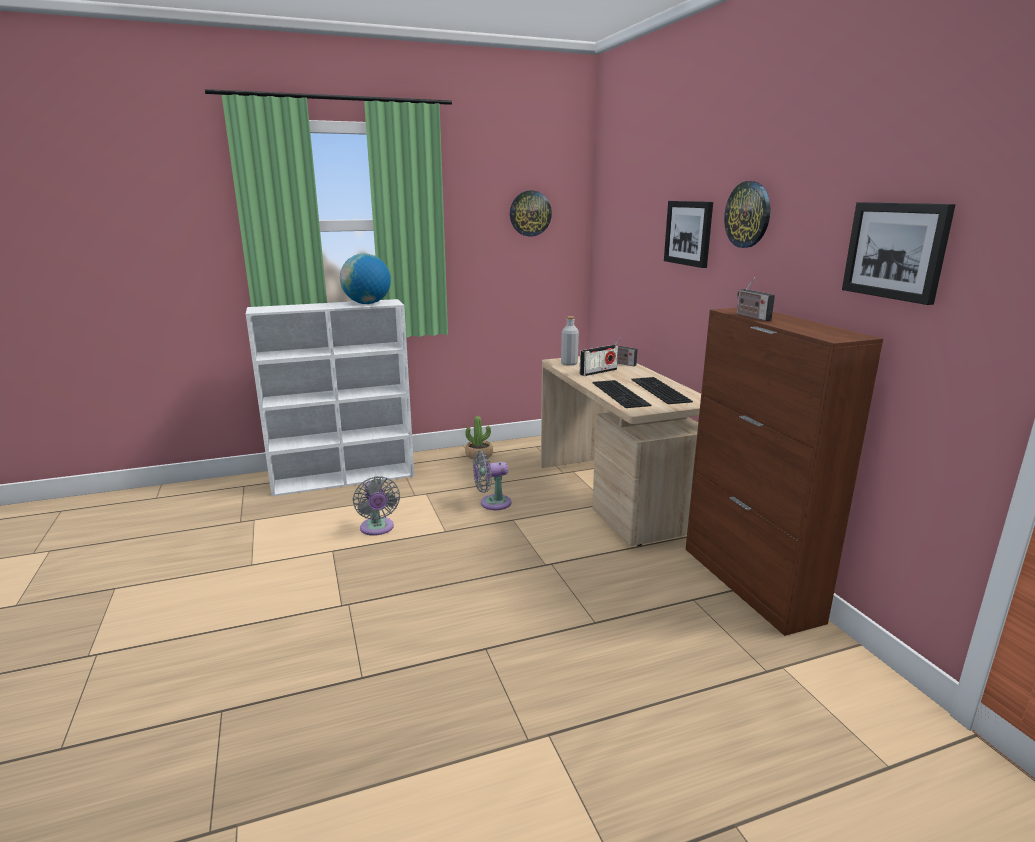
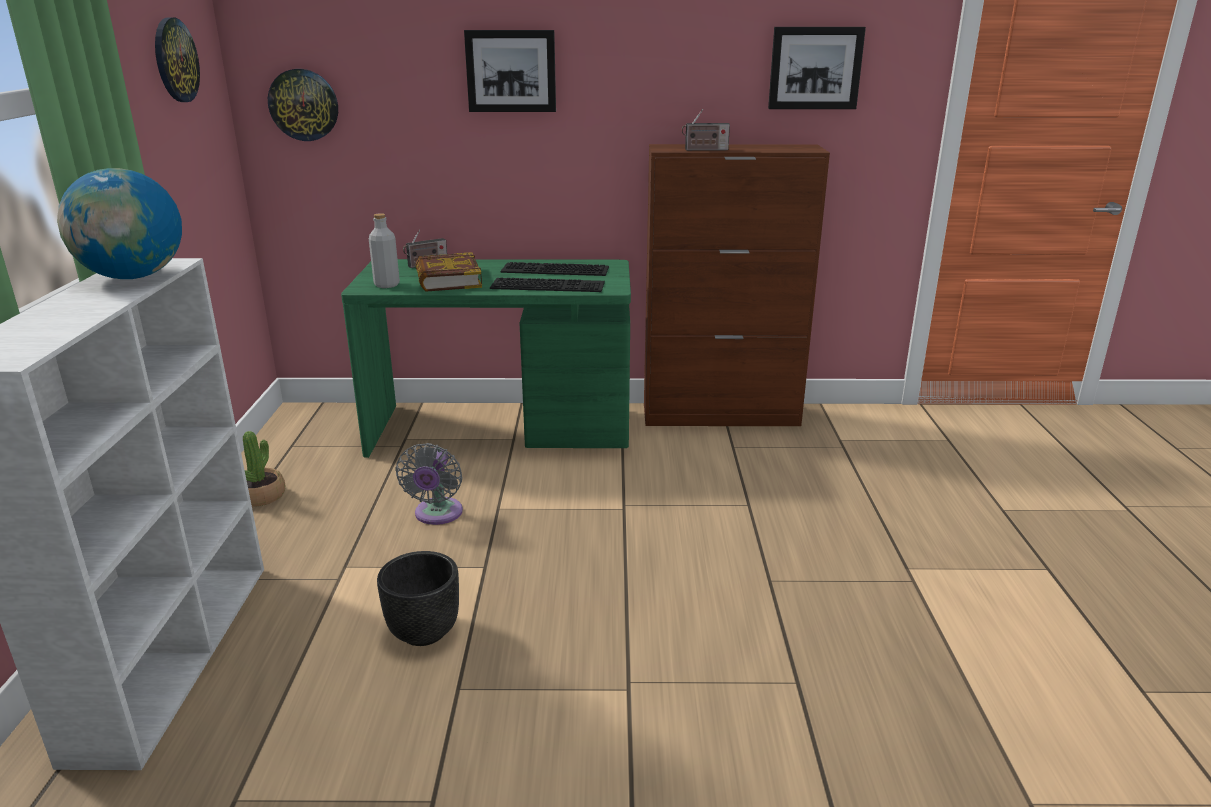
camera: 70 degrees left, 5 degrees up
(377, 529) = (423, 631): grey fan -> black planter
(598, 372) = (448, 279): radio -> book
(616, 496) = (502, 430): beige desk -> green desk
(748, 214) = (620, 43): wall clock -> wall clock (304, 105)

